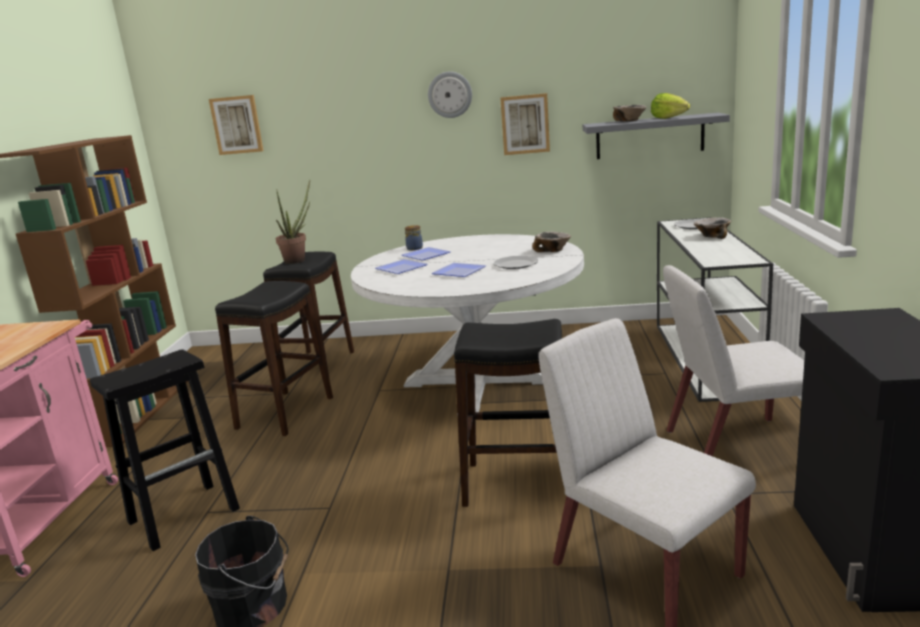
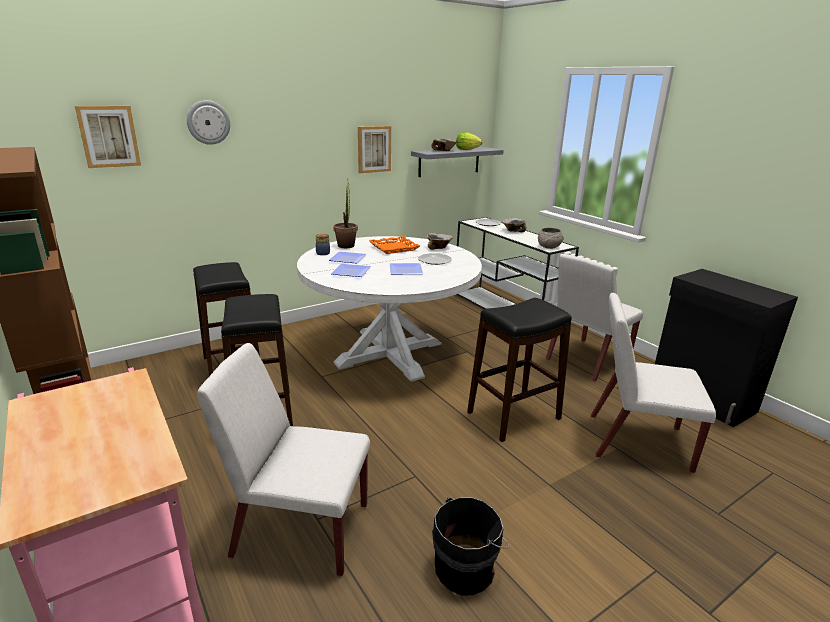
camera: 40 degrees left, 5 degrees up
(185, 514) = (299, 529): black stool -> white chair
(298, 259) = (218, 272): potted plant -> potted plant (346, 244)
(450, 94) = (320, 121): wall clock -> wall clock (208, 122)
(499, 248) = (394, 248): none -> orange tray
(720, 260) = (549, 247): none -> grey bowl

